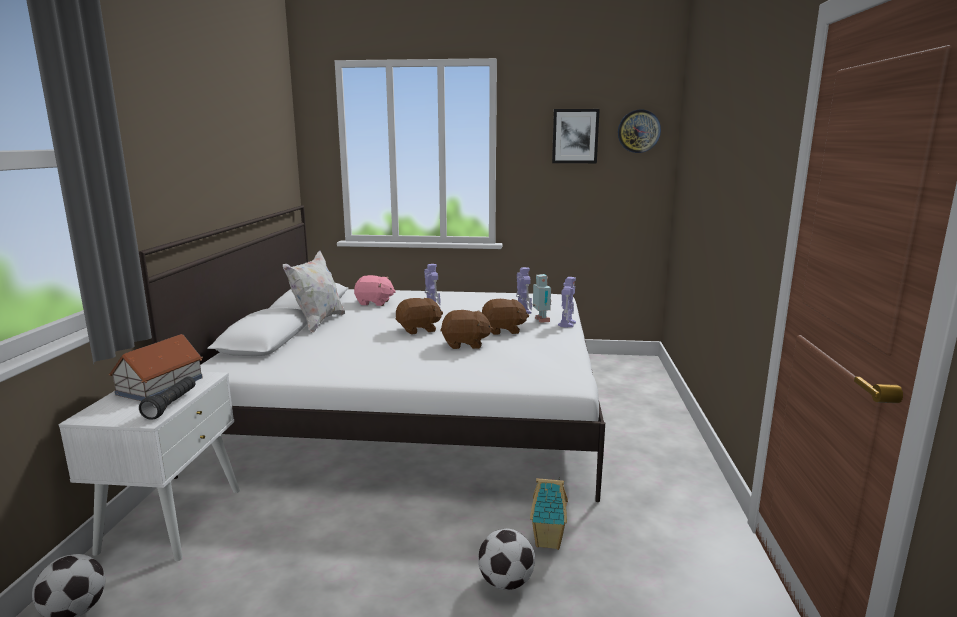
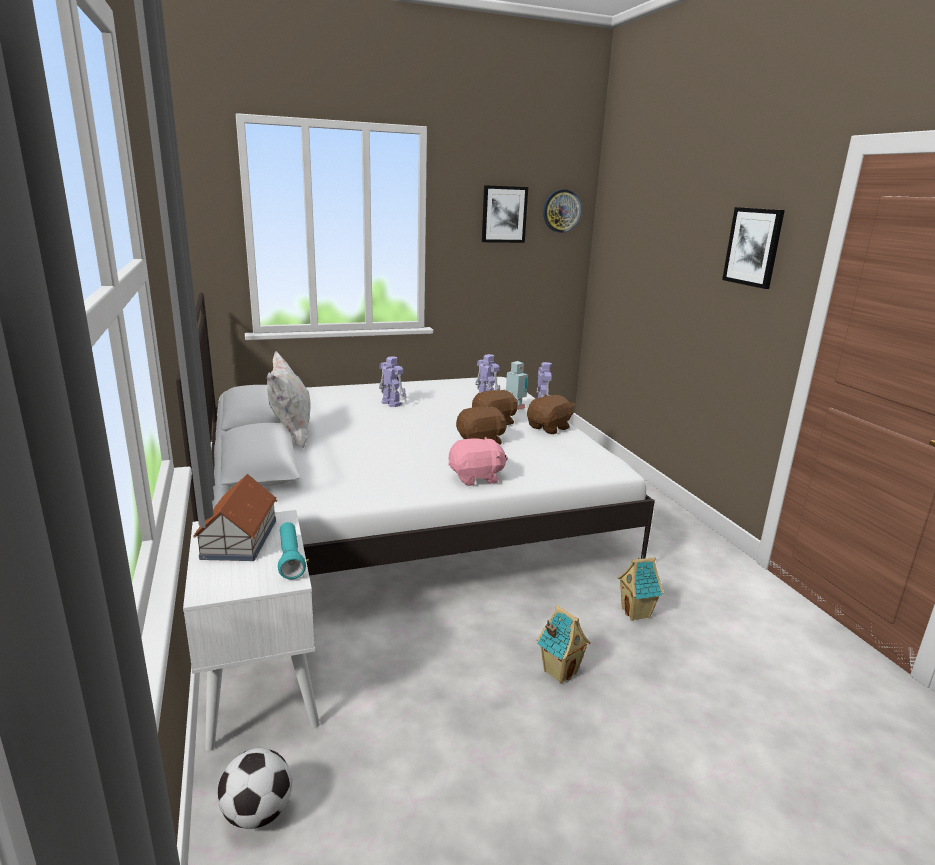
camera: 25 degrees left, 5 degrees up
(171, 405) = (290, 558): black flashlight -> turquoise flashlight
(374, 303) = (322, 404): pink plush toy -> pink plush toy (476, 478)
(415, 574) = (559, 671): none -> toy house
(418, 329) = (413, 431): brown plush toy -> brown plush toy (549, 428)
(506, 583) = (636, 657): football -> none
(758, 149) = (753, 247): none -> picture

